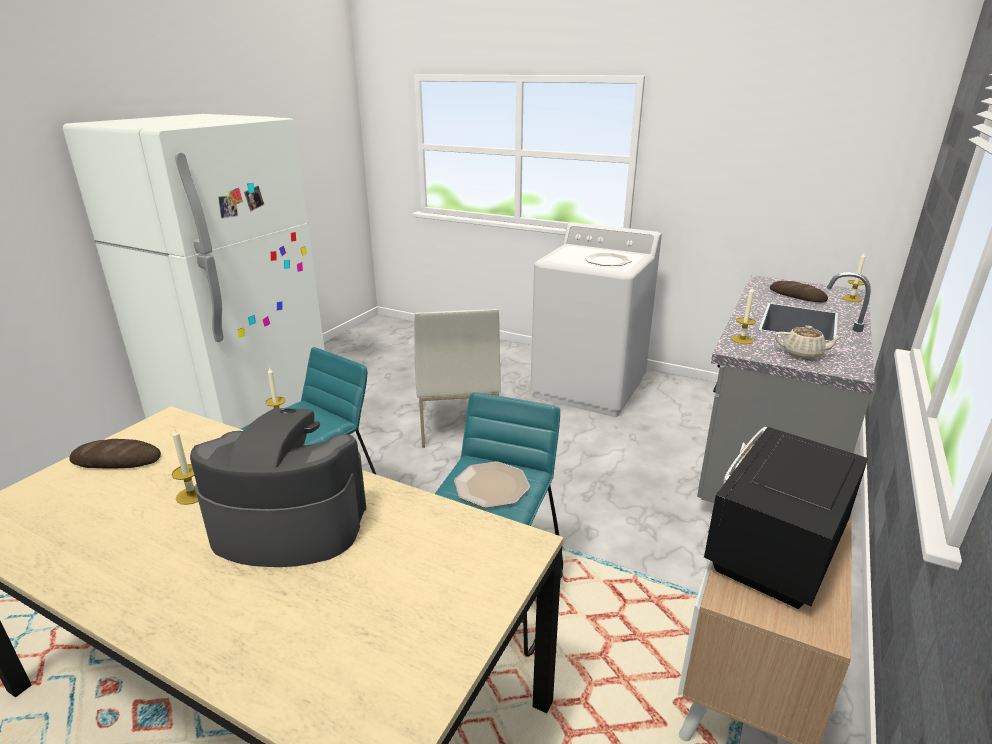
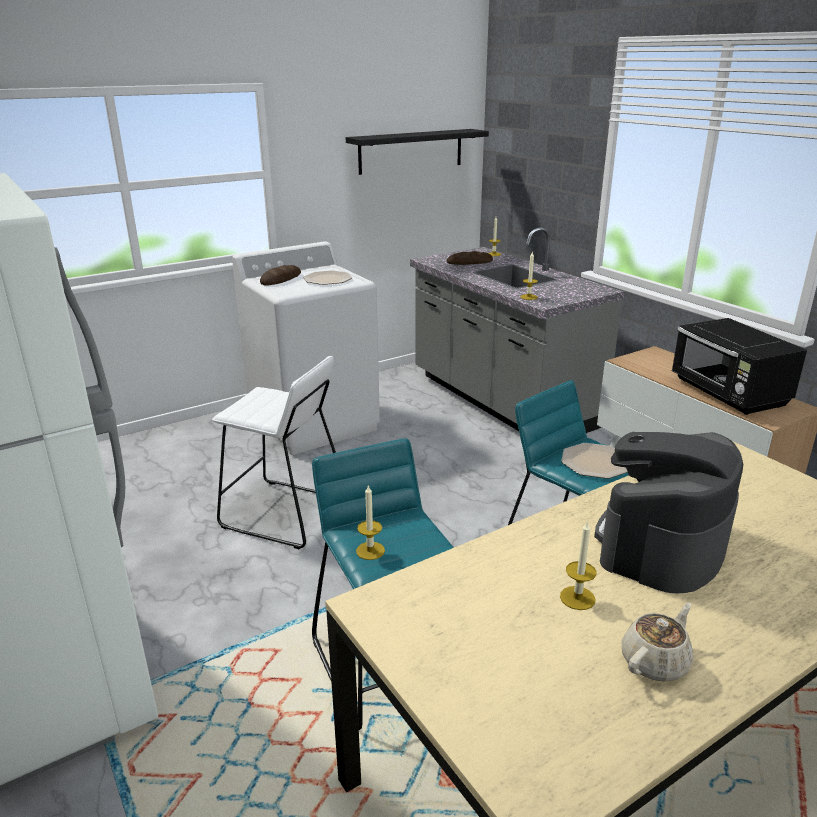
camera: 60 degrees left, 0 degrees up
(117, 460) = (454, 654): bread -> bread (281, 279)
(456, 423) = (284, 513): white chair -> white stool
(803, 354) = (569, 291): beige teapot -> beige teapot (655, 661)
(808, 159) = (411, 151): none -> black shelf

